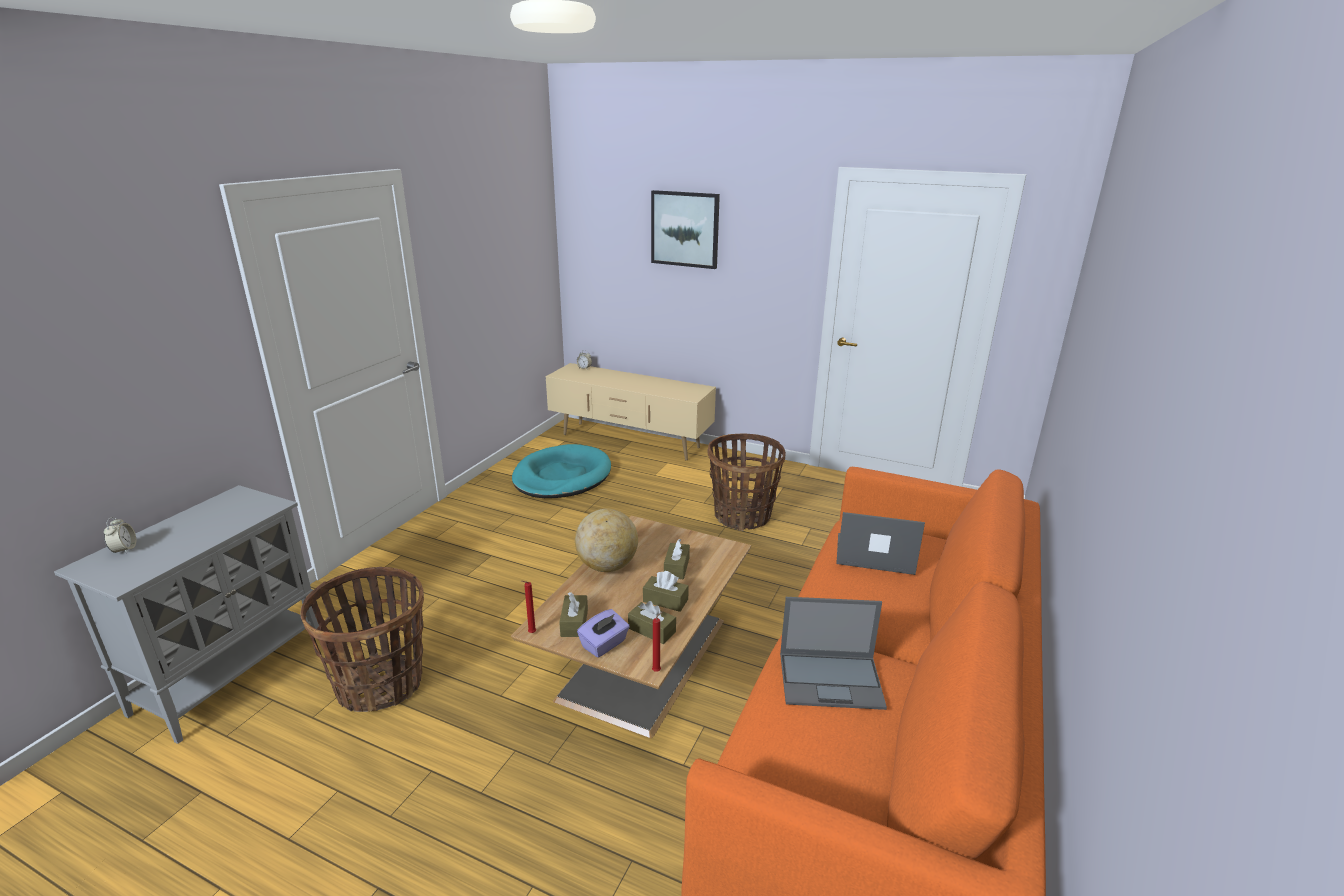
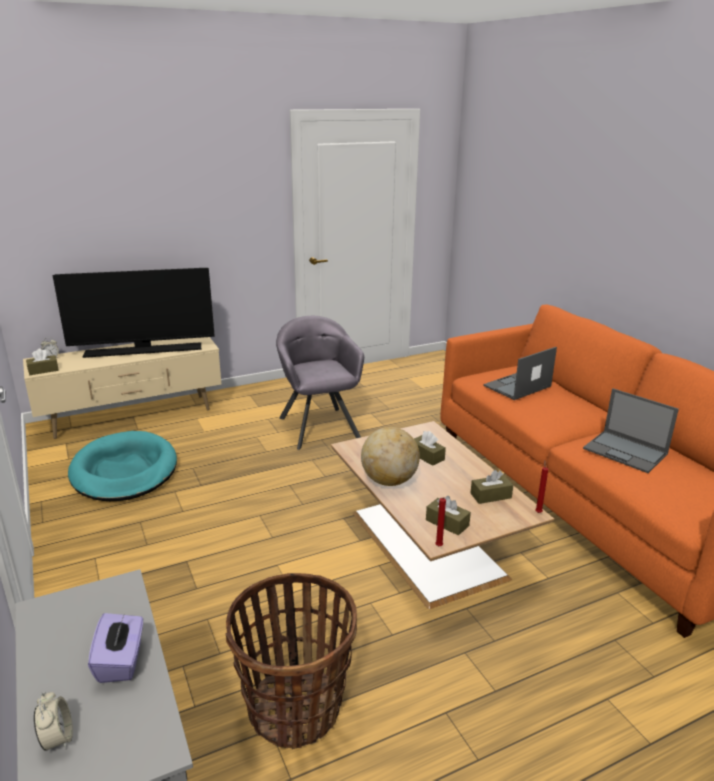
camera: 50 degrees left, 0 degrees up
(124, 549) = (57, 739): alarm clock -> alarm clock turned 45 degrees clockwise
(604, 644) = (487, 520): purple tissue box -> purple tissue box (121, 661)
(646, 384) = (144, 350): none -> television
(665, 600) = (462, 476): brown tissue box -> brown tissue box (43, 370)
(685, 229) = (149, 182): picture -> none
(742, 516) = (319, 427): basket -> grey armchair
(832, 680) = (626, 451): laptop -> laptop turned 90 degrees clockwise

